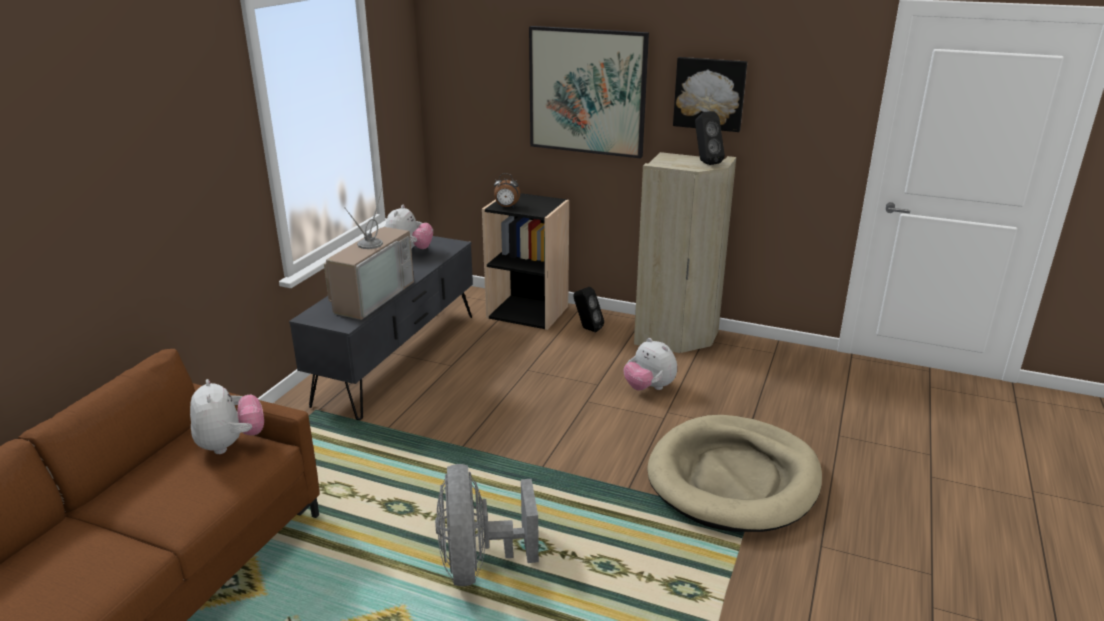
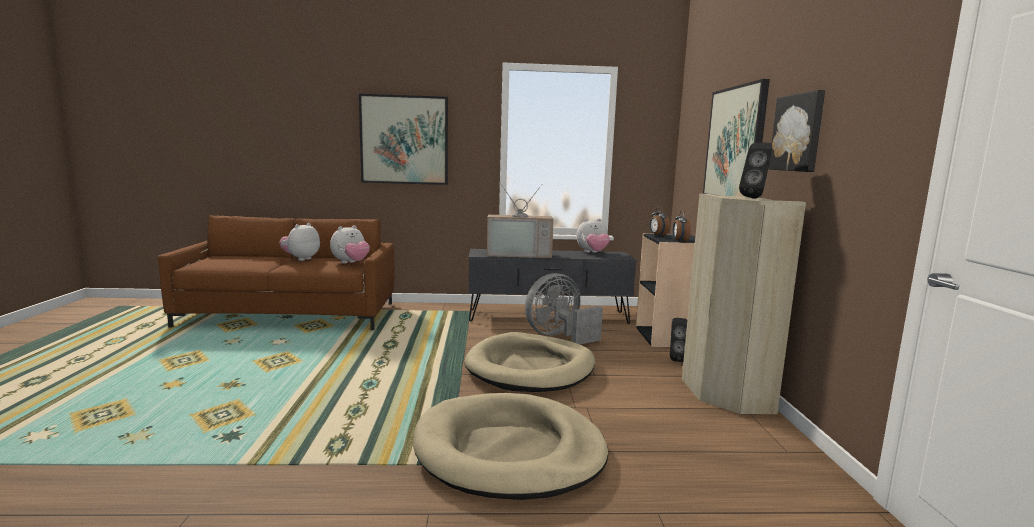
camera: 65 degrees right, 15 degrees down
(134, 182) = (404, 140): none -> picture
(478, 564) = (345, 373): grey fan -> grey fan (558, 336)
(547, 207) = (680, 241): none -> alarm clock
(555, 416) = (530, 368): none -> beige dog bed
(649, 388) = (616, 395): plush toy -> plush toy (300, 259)

